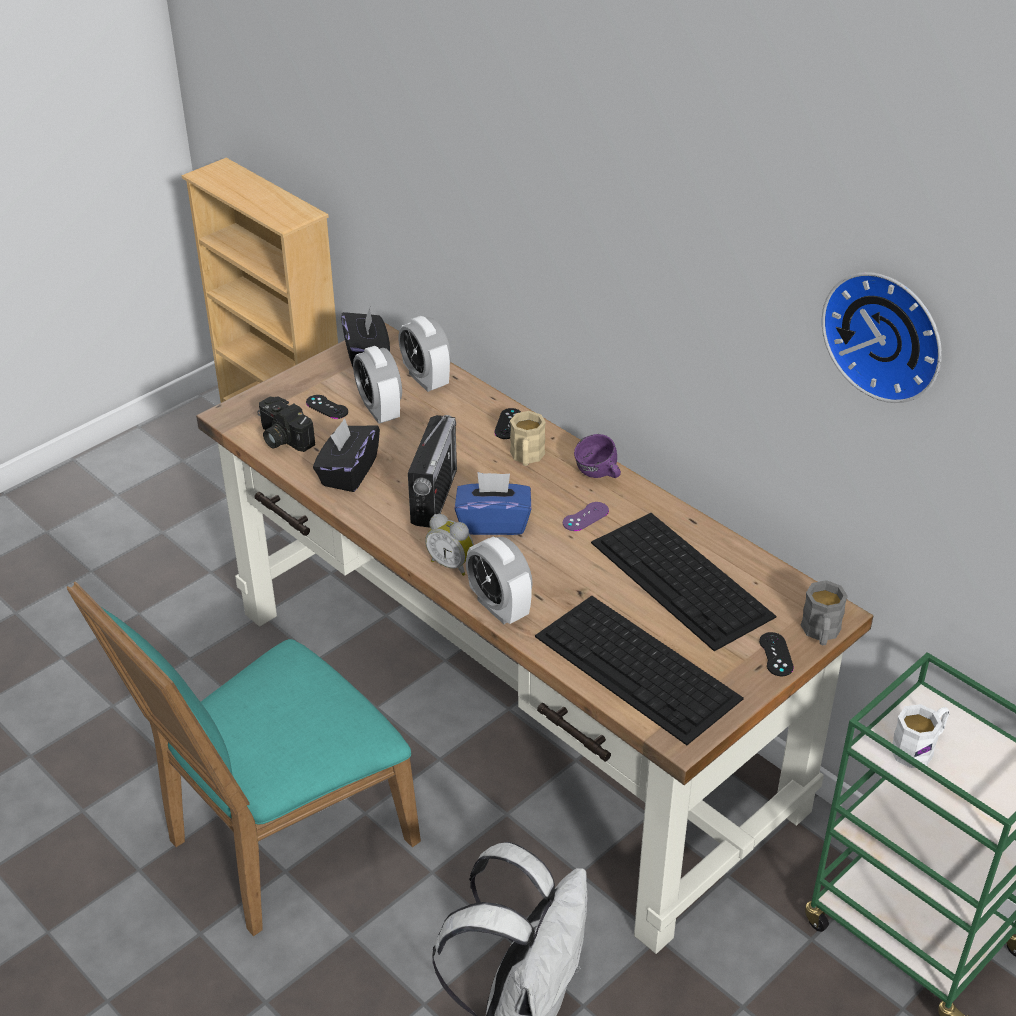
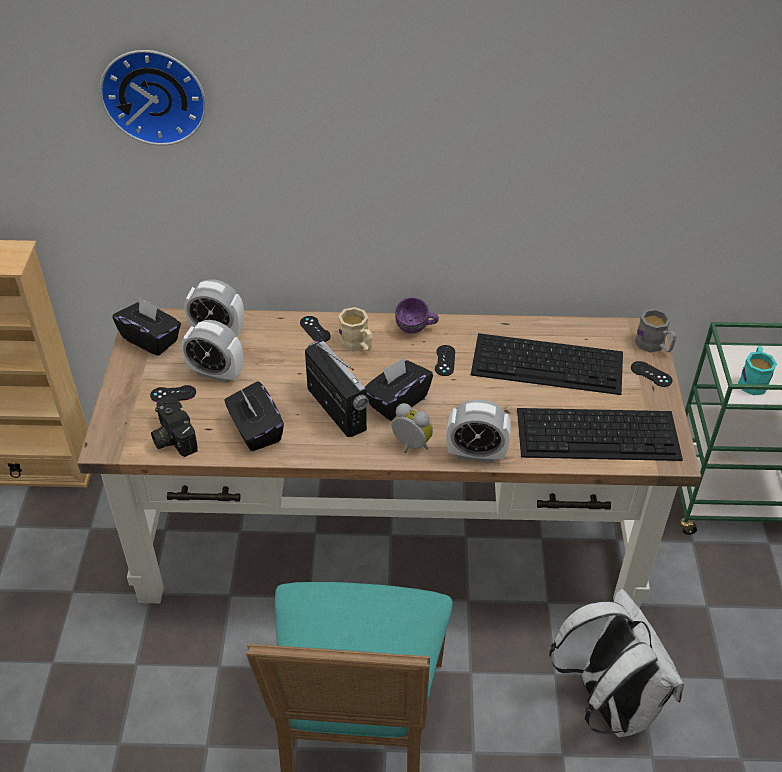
camera: 45 degrees left, 5 degrees up
(282, 438) = (171, 437): camera -> camera turned 60 degrees clockwise
(452, 564) = (410, 446): alarm clock -> alarm clock turned 135 degrees counterclockwise
(493, 523) = (397, 401): blue tissue box -> black tissue box
(585, 517) = (445, 360): purple game controller -> black game controller
(887, 333) = (667, 118): wall clock -> wall clock (154, 94)
(919, 748) = (753, 380): white mug -> turquoise mug

